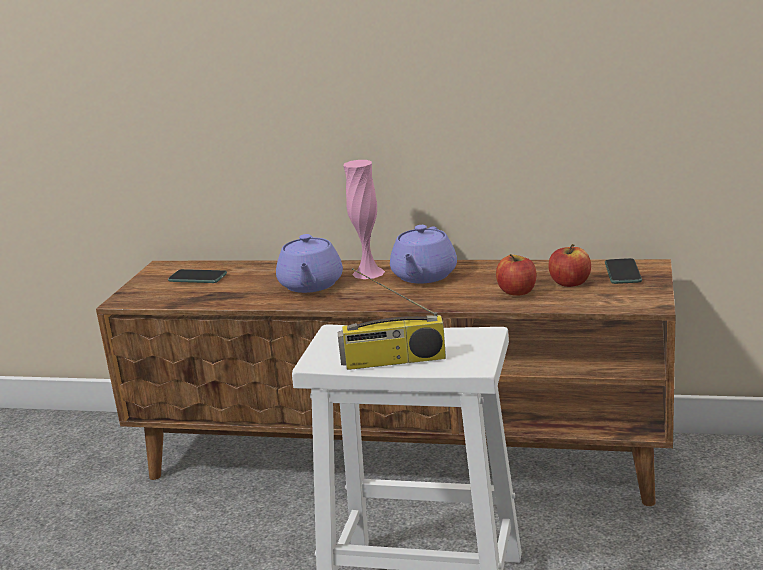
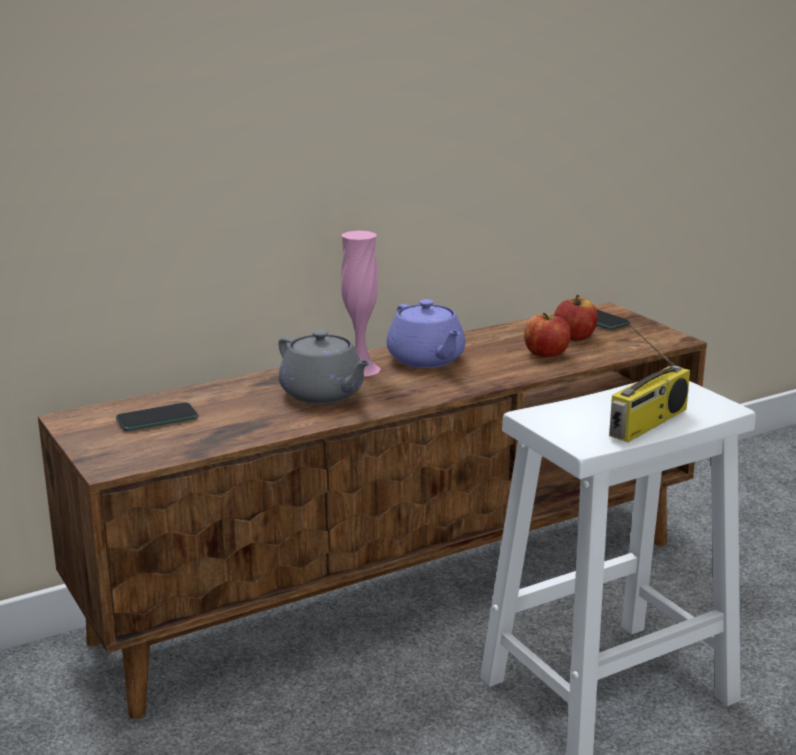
camera: 45 degrees left, 0 degrees up
(310, 285) = (323, 394): purple teapot -> grey teapot

